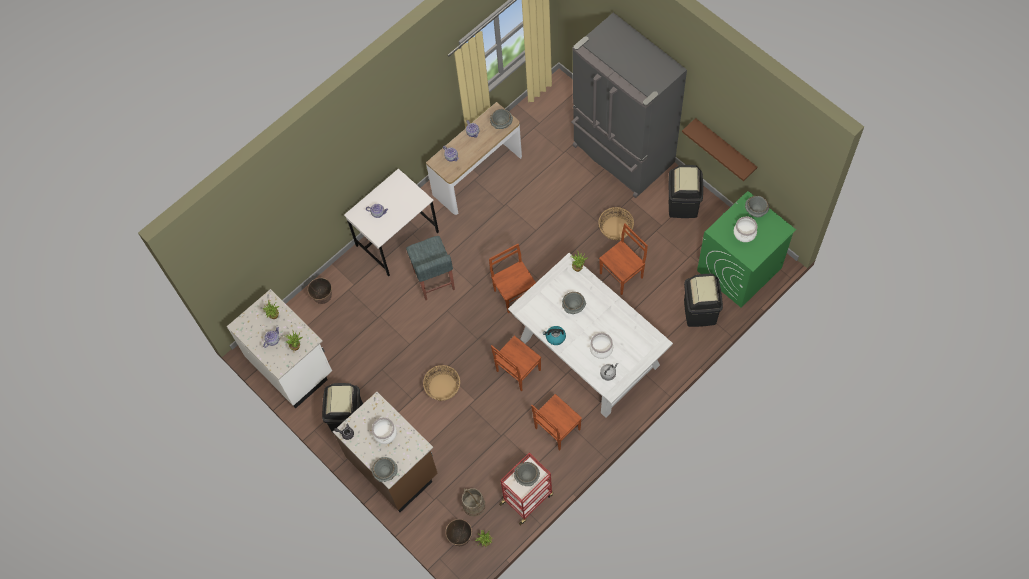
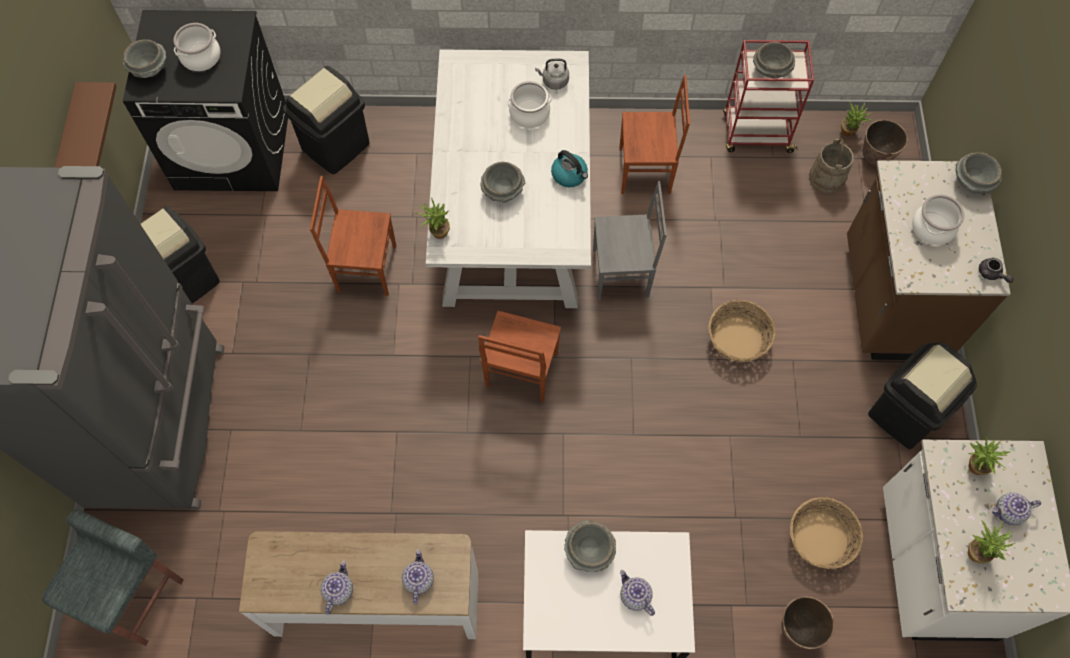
camera: 140 degrees left, 0 degrees up
(434, 281) = (609, 494): grey stool -> grey stool (139, 598)
(501, 123) = (278, 559): grey bowl -> grey bowl (589, 550)
(517, 370) = (622, 274): brown chair -> grey chair
(615, 228) = (299, 332): basket -> basket (820, 538)
(739, 269) = (233, 149): green washing machine -> black washing machine

